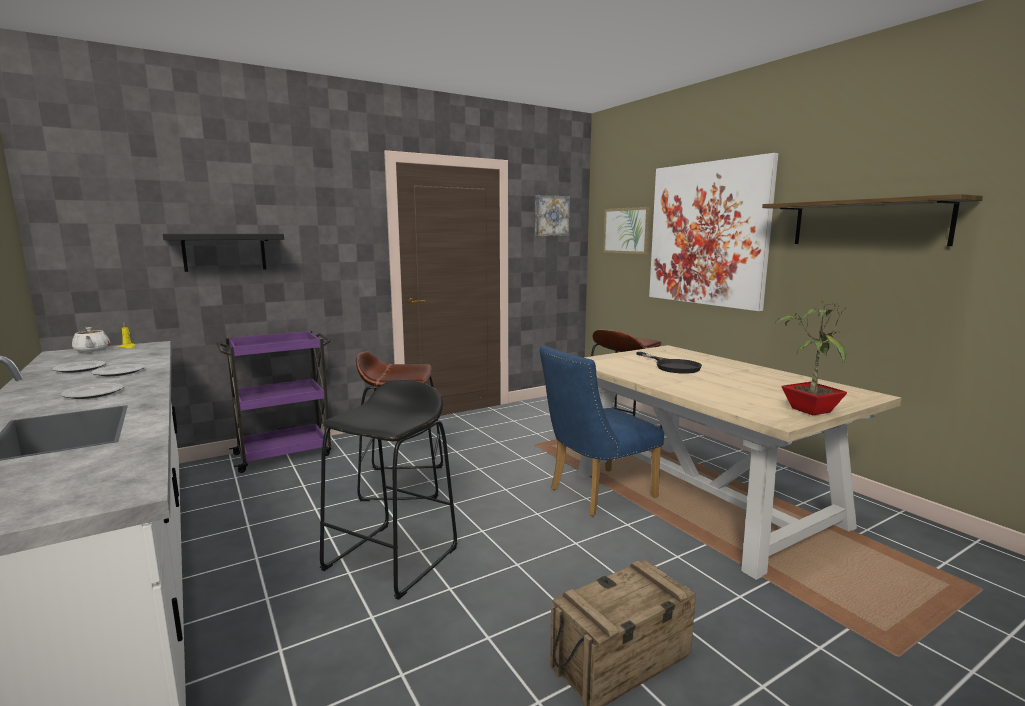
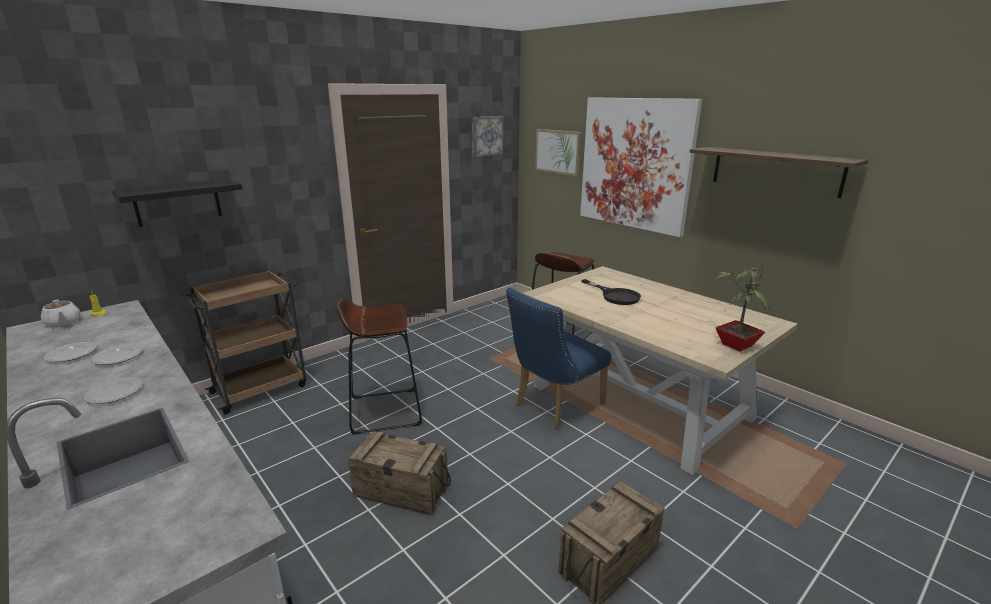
camera: 10 degrees left, 10 degrees up
(285, 454) = (261, 388): purple cart -> brown cart
(392, 558) = (401, 491): black stool -> crate

